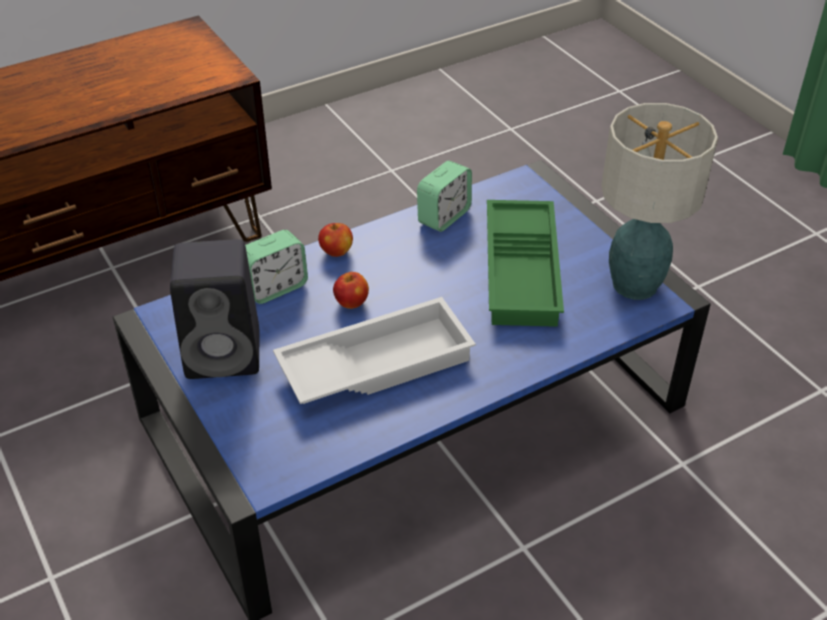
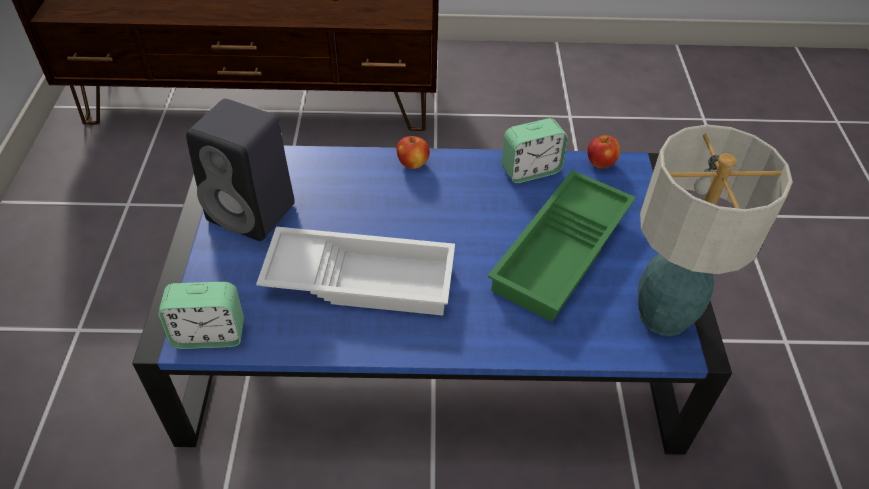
camera: 30 degrees right, 5 degrees up
(275, 287) = (338, 173): alarm clock -> alarm clock (209, 334)
(351, 302) = (387, 214): apple -> apple (600, 163)

